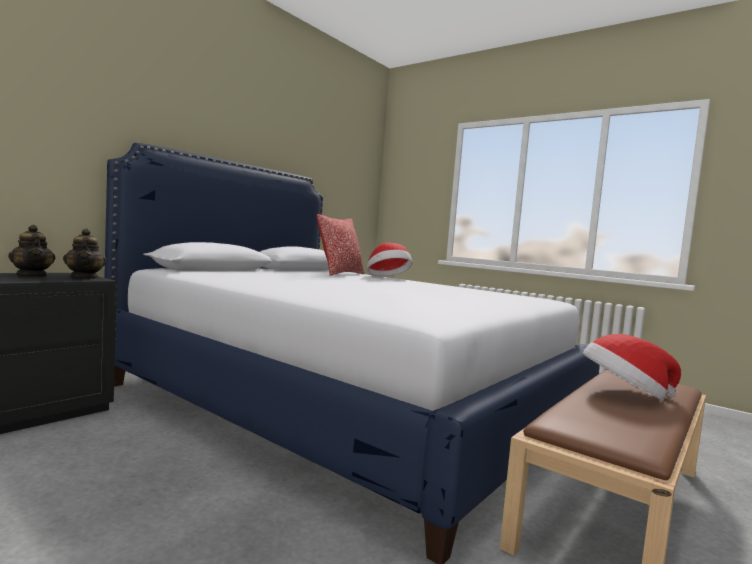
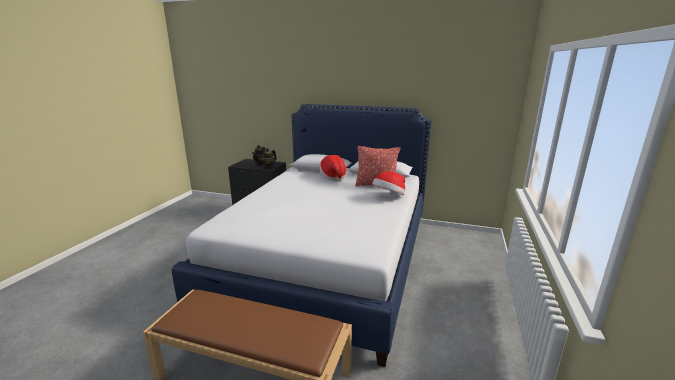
camera: 70 degrees right, 15 degrees up
(624, 395) = (258, 321): hat -> hat (333, 177)

